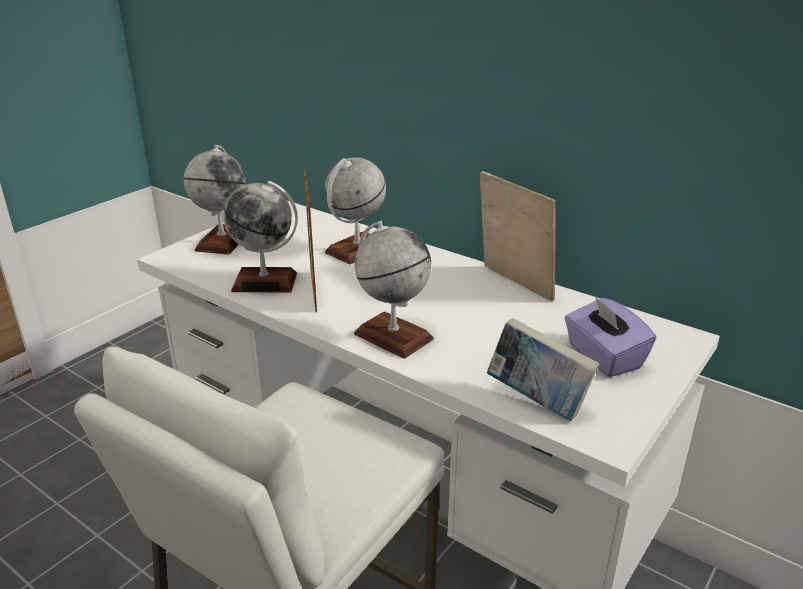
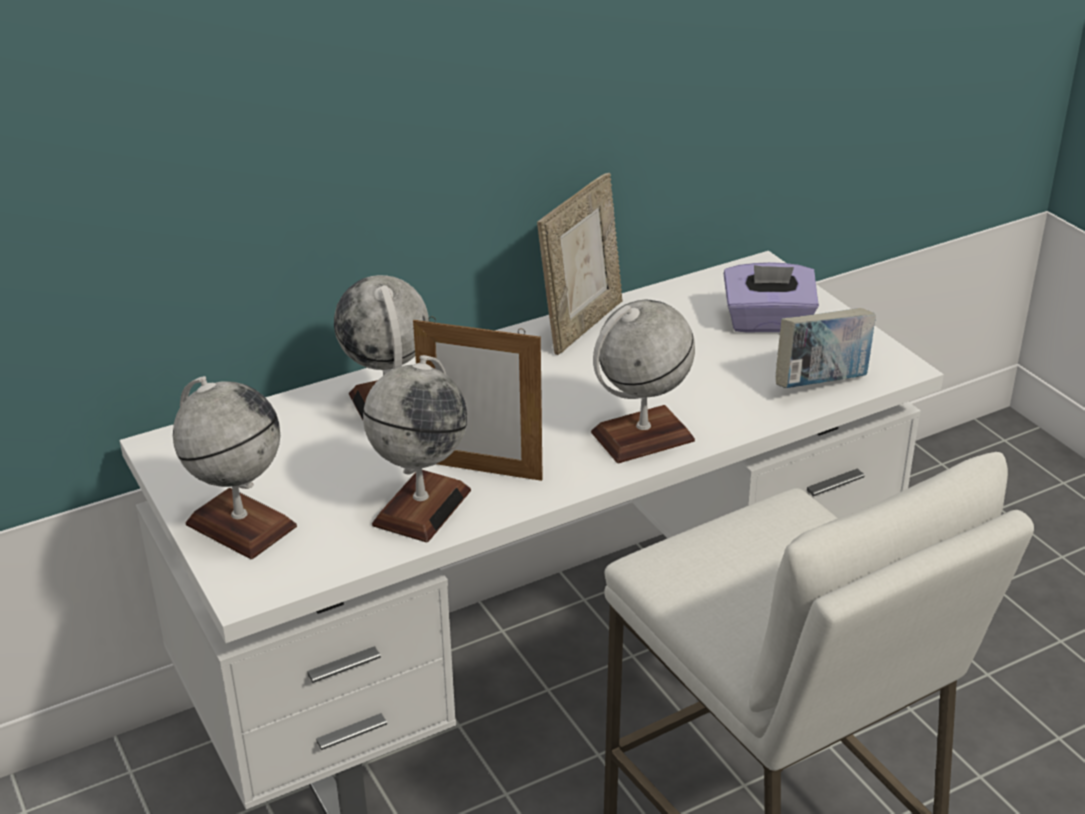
camera: 65 degrees left, 5 degrees up
(512, 284) = (582, 324): picture frame -> picture frame turned 135 degrees clockwise

